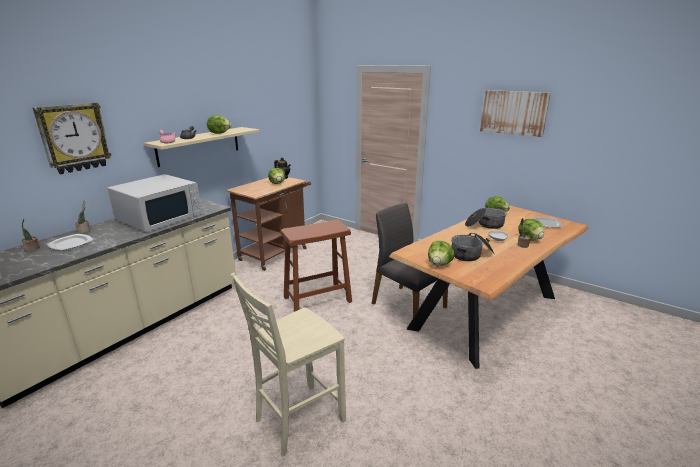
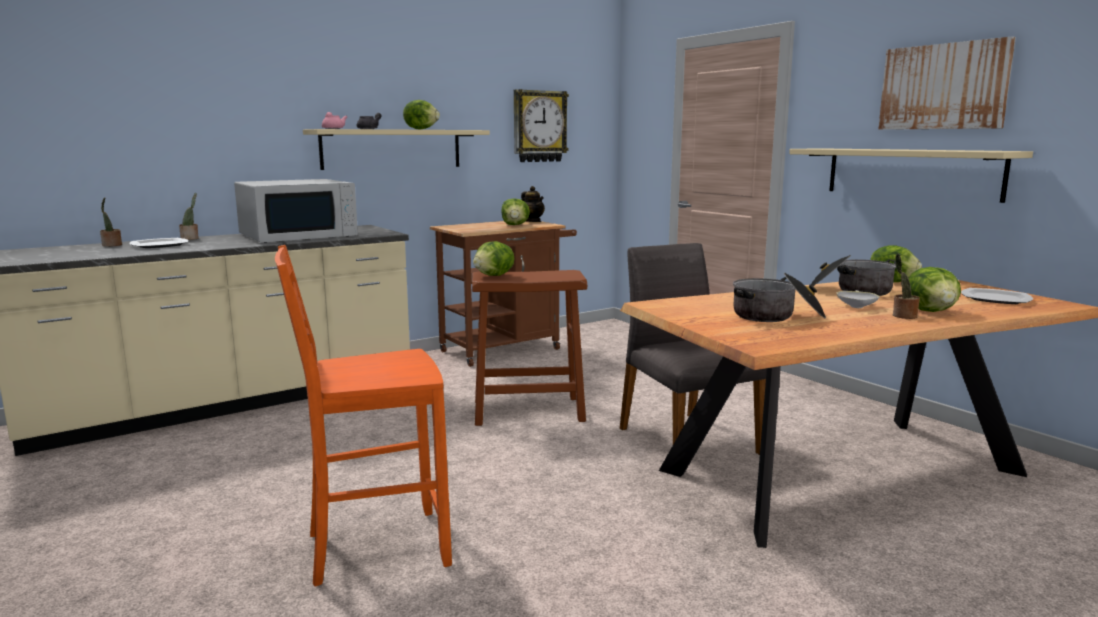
camera: 20 degrees right, 10 degrees down
(74, 138) = (202, 106): wall clock -> wall clock (539, 126)
(297, 420) = (374, 547): beige chair -> orange chair
(439, 264) = (697, 319): lettuce -> lettuce (494, 276)
(496, 154) = (911, 173): none -> beige shelf

